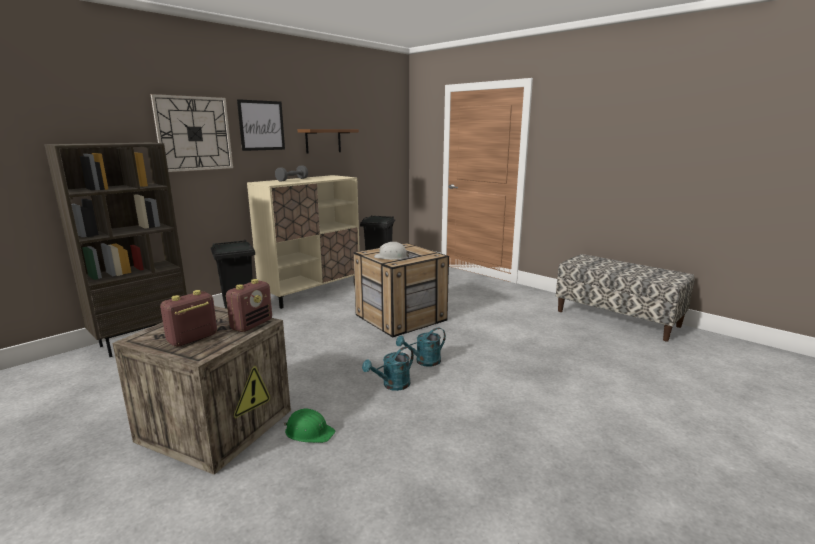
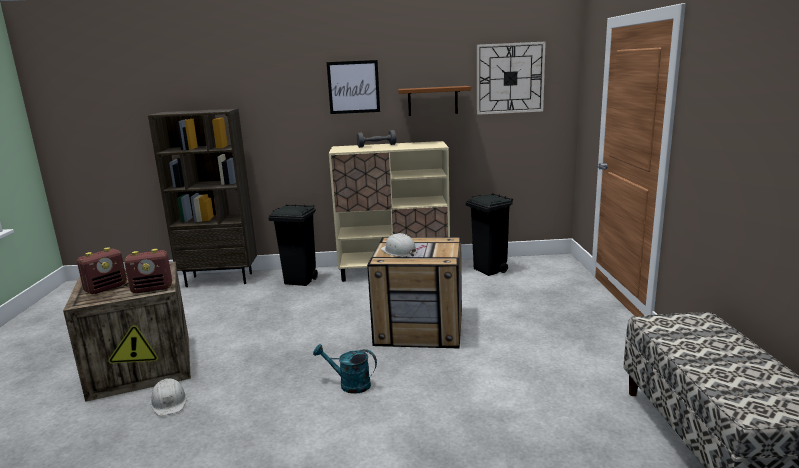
camera: 45 degrees right, 0 degrees up
(192, 339) = (106, 288): radio -> radio turned 135 degrees clockwise
(194, 133) = (282, 98): wall clock -> wall clock (510, 78)
(309, 432) = (169, 402): green hard hat -> white hard hat
(392, 385) = (283, 394): turquoise watering can -> none

